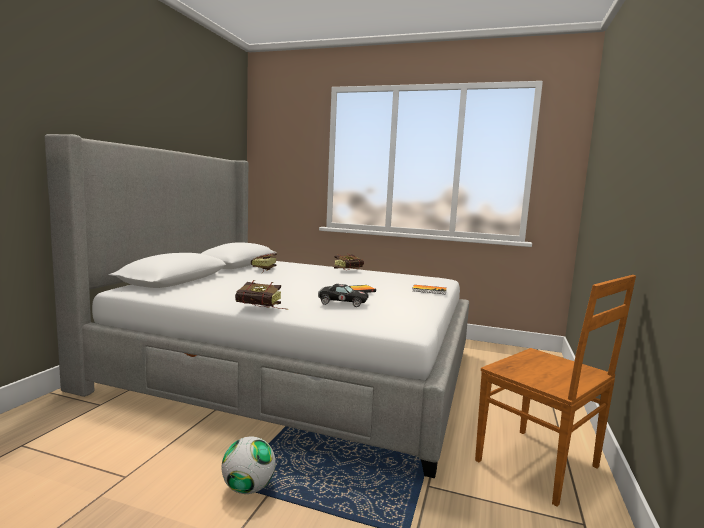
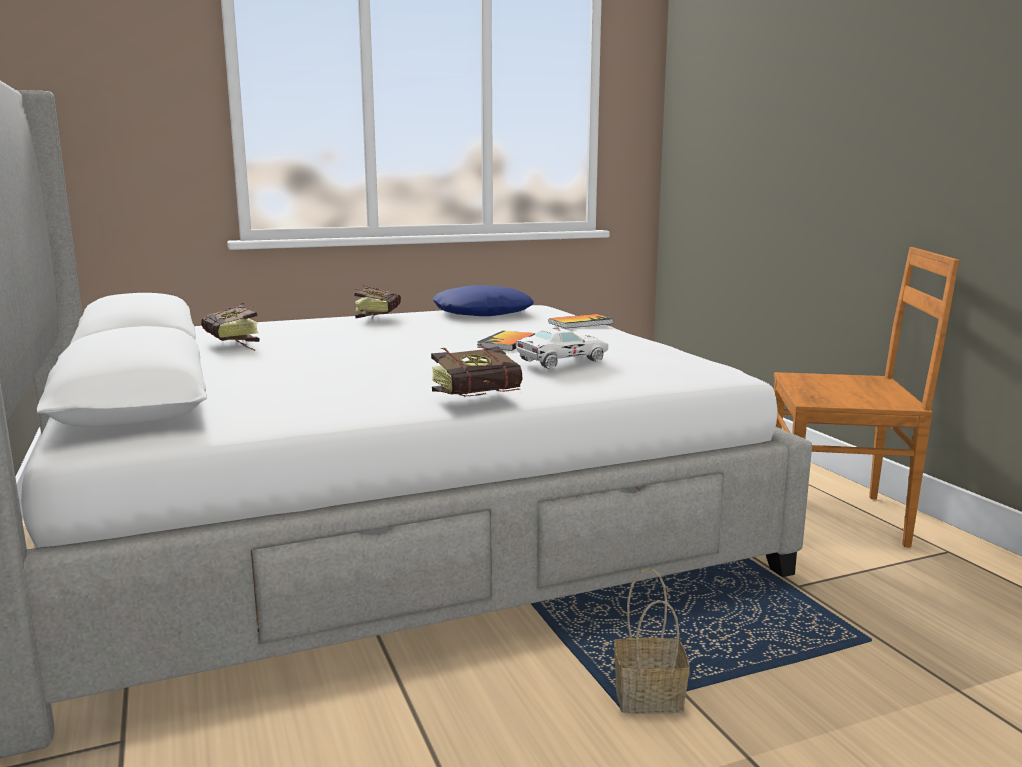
camera: 40 degrees left, 5 degrees up
(248, 488) = (646, 698): football -> basket
(341, 302) = (559, 361): black toy car -> white toy car
(403, 277) = (482, 313): none -> blue pillow

